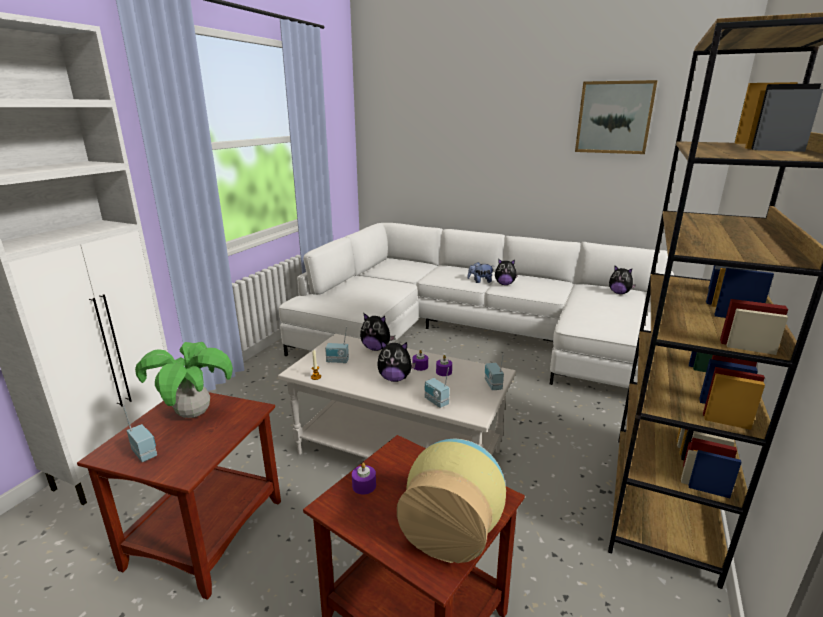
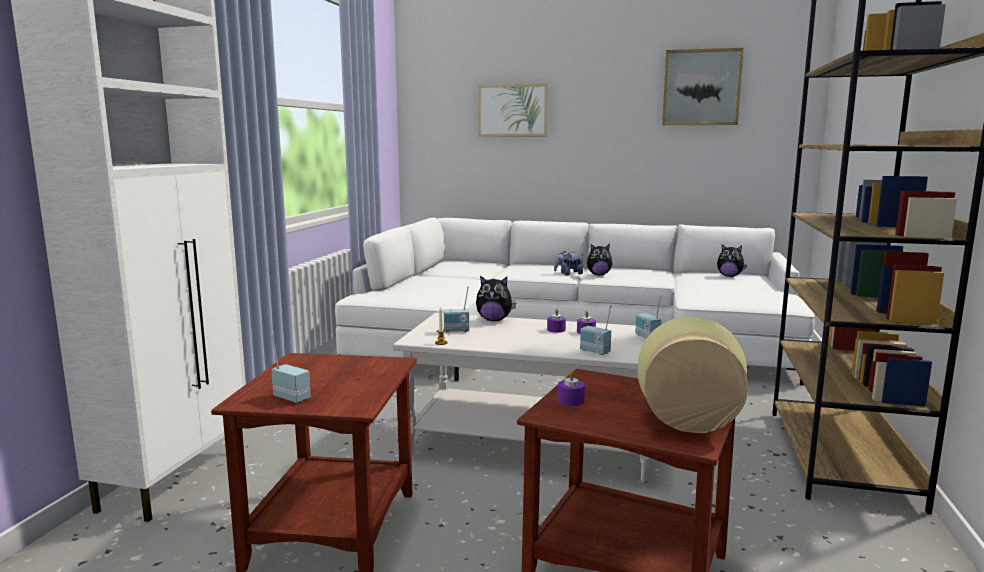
camera: 10 degrees left, 10 degrees down
(194, 413) = (324, 369): potted plant -> none
(395, 378) = (535, 339): plush toy -> none
(447, 133) = (513, 110): none -> picture

